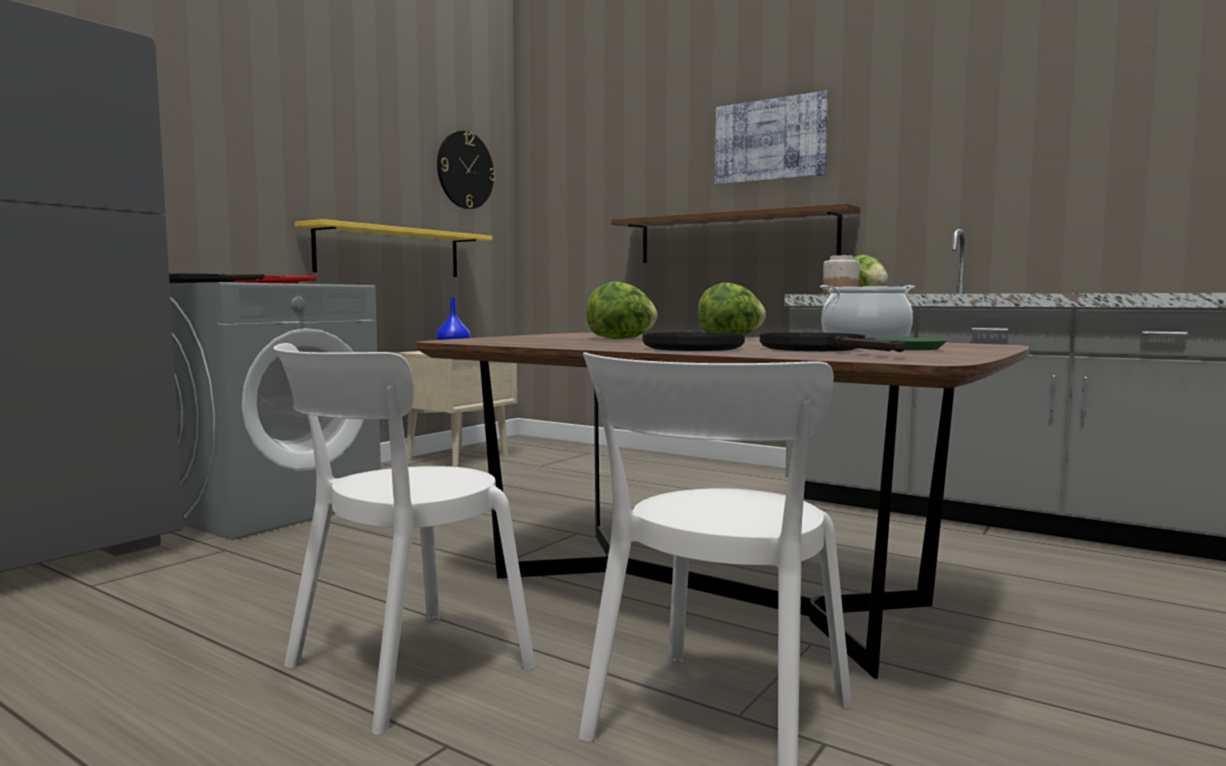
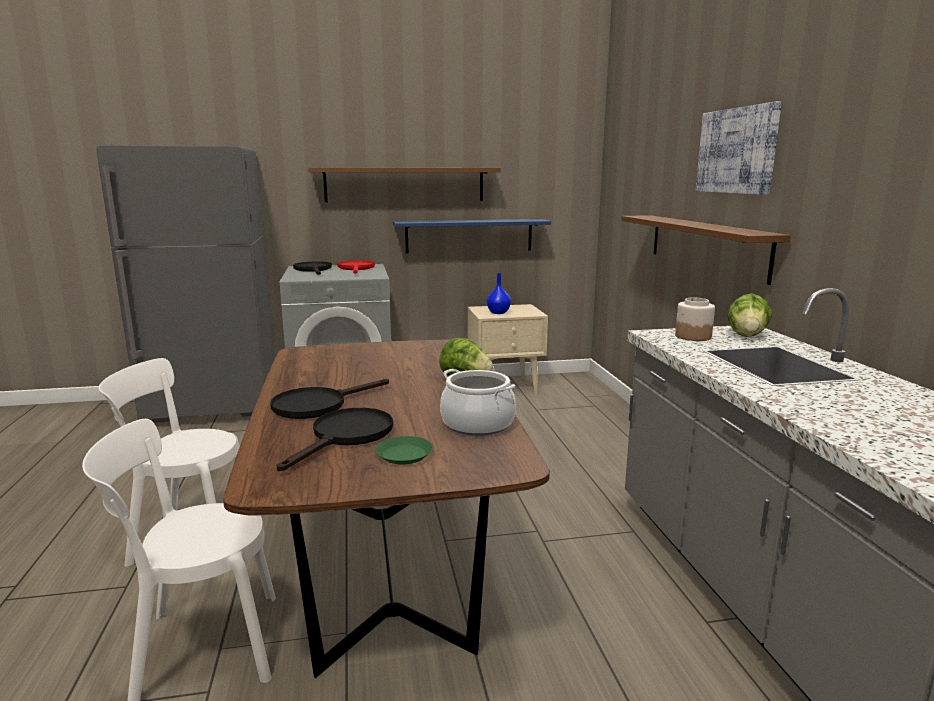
camera: 45 degrees right, 10 degrees up
(310, 169) = (404, 184): none -> brown shelf
(390, 252) = (469, 236): yellow shelf -> blue shelf
(465, 170) = (544, 165): wall clock -> none
(621, 339) = (384, 368): lettuce -> none

